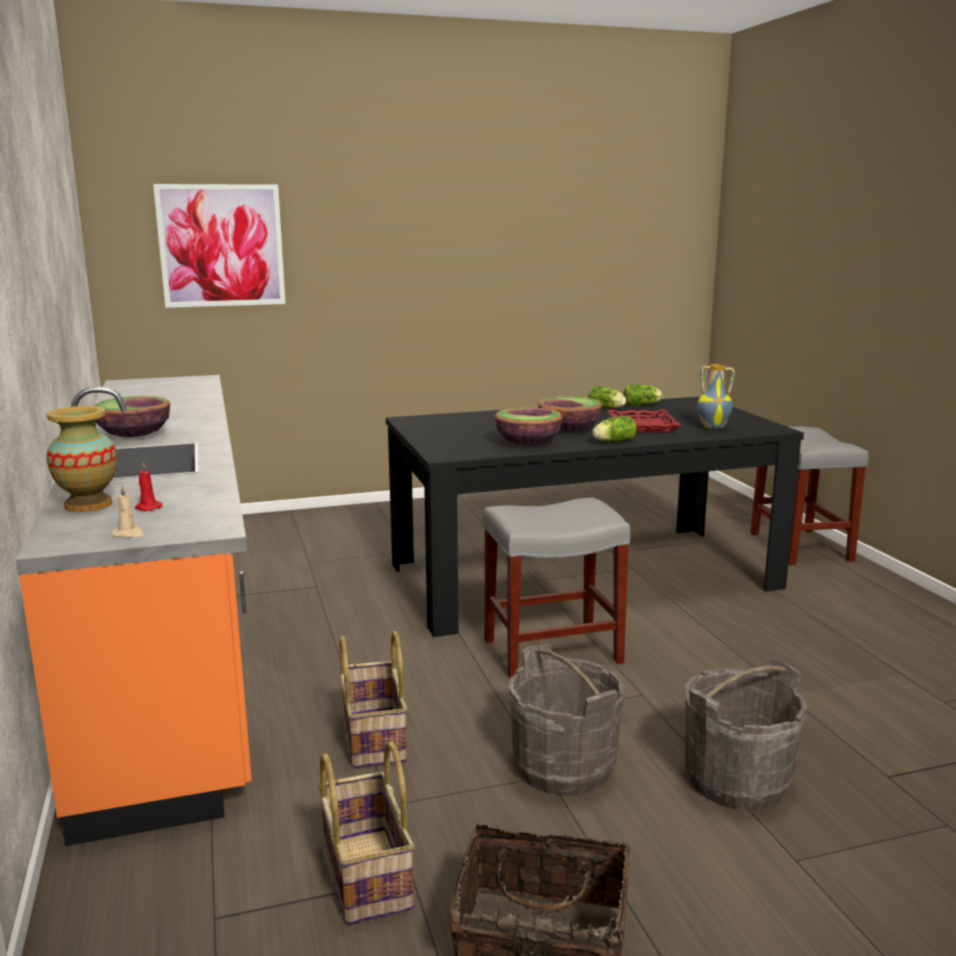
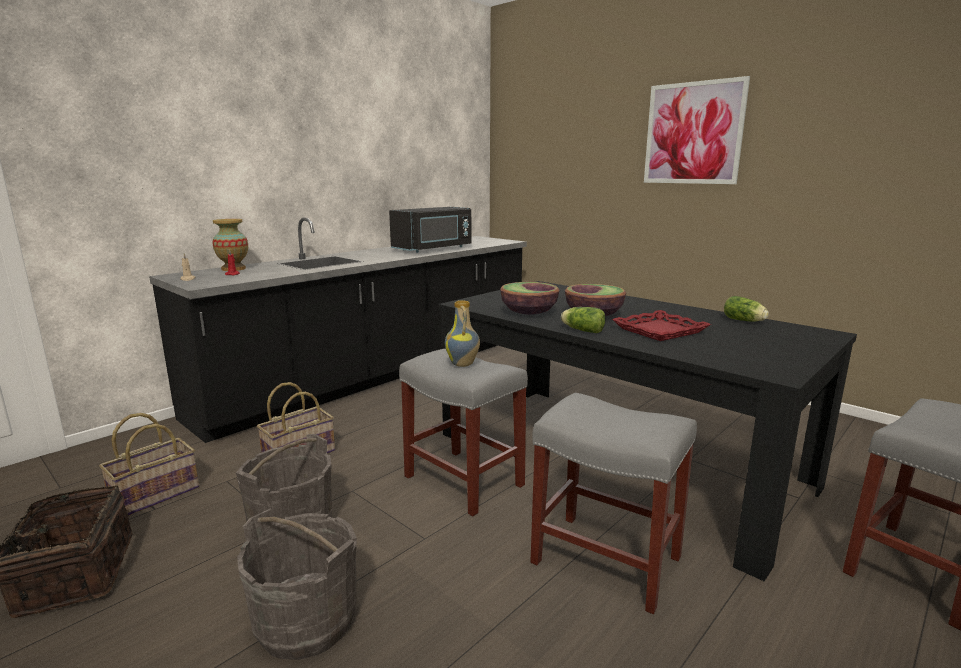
camera: 60 degrees right, 0 degrees up
(134, 435) = (365, 254): bowl -> none
(175, 407) = (434, 249): none -> black microwave
(175, 634) = (380, 374): orange counter -> black counter
(221, 246) = (552, 157): picture -> picture (693, 133)
(607, 408) = (699, 314): lettuce -> none
(713, 427) = (718, 351): vase -> vase (463, 364)
(728, 629) = (603, 559): none -> grey stool

